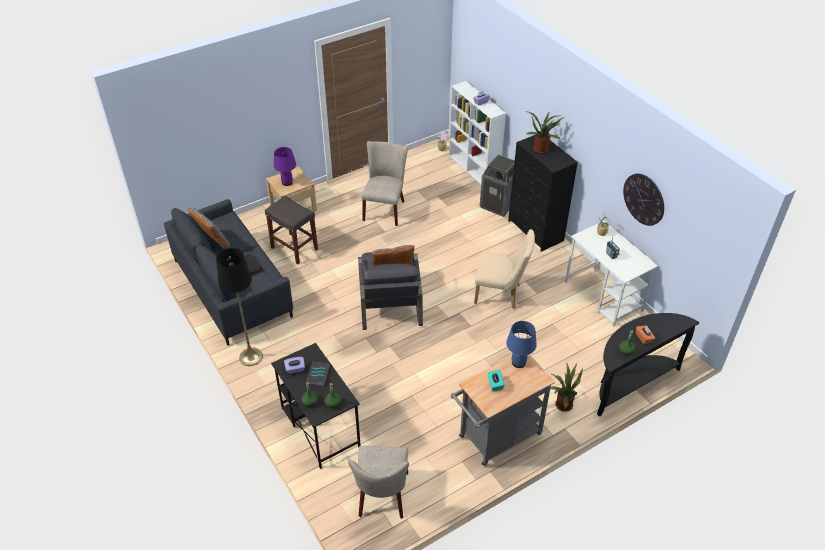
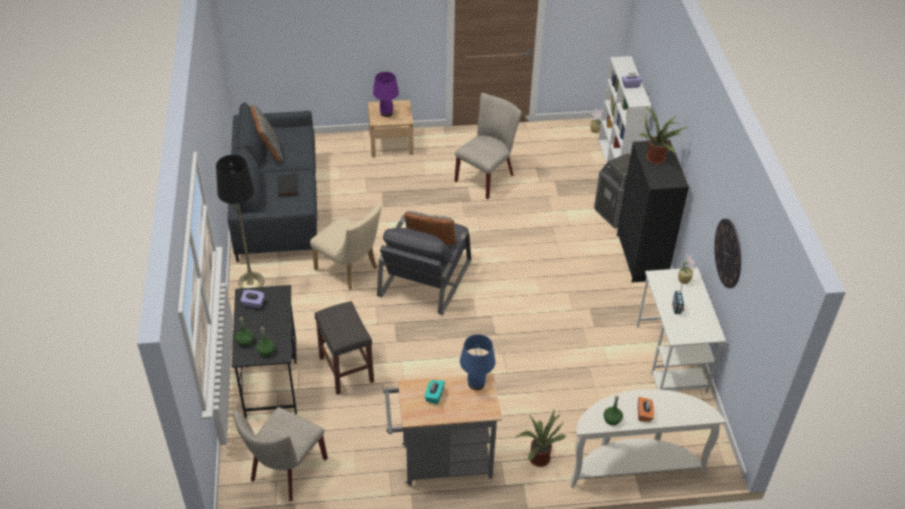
camera: 25 degrees right, 0 degrees up
(295, 248) = (365, 187): grey stool -> grey stool (347, 370)
(318, 375) = (271, 318): book -> none
(501, 294) = (552, 313): beige chair -> beige chair (350, 270)
(630, 383) = (633, 466): black console table -> white console table

